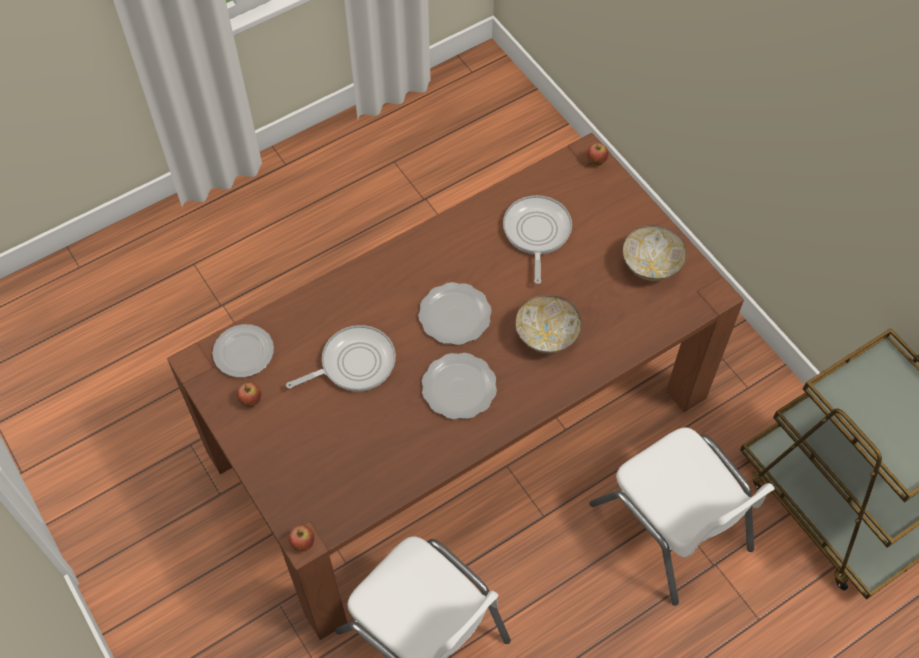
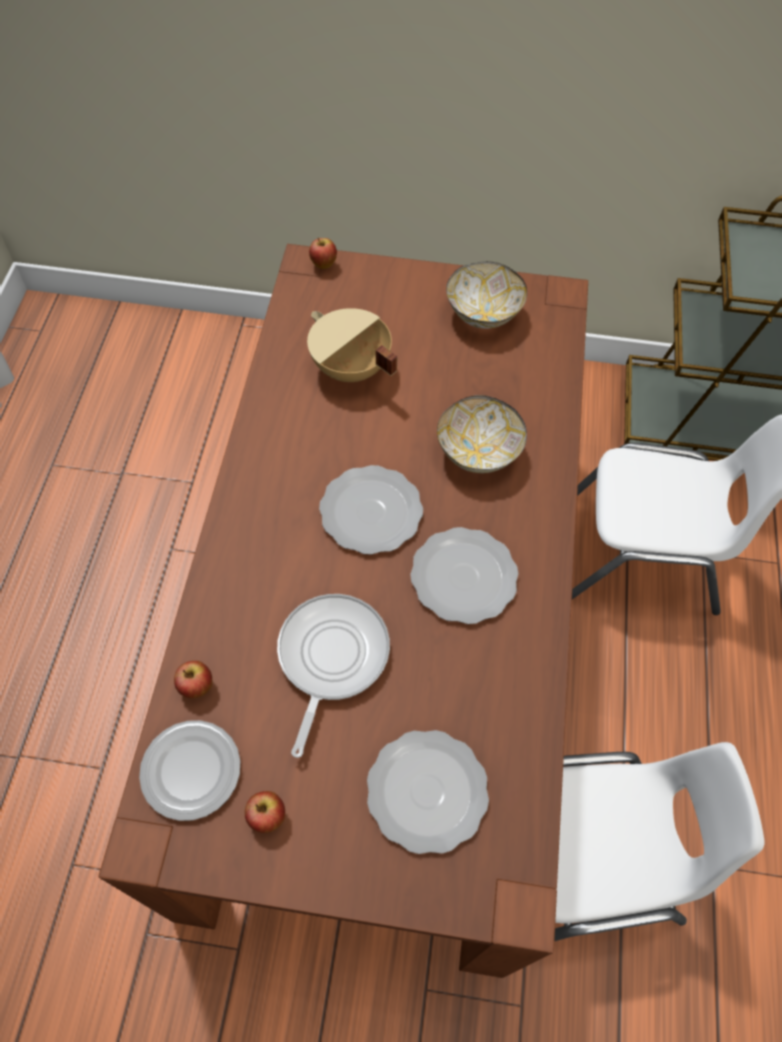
camera: 50 degrees left, 0 degrees up
(303, 543) = (523, 913): apple -> apple (197, 687)
(326, 458) = (427, 790): none -> plate
(536, 233) = (350, 369): frying pan -> beige cooking pot

